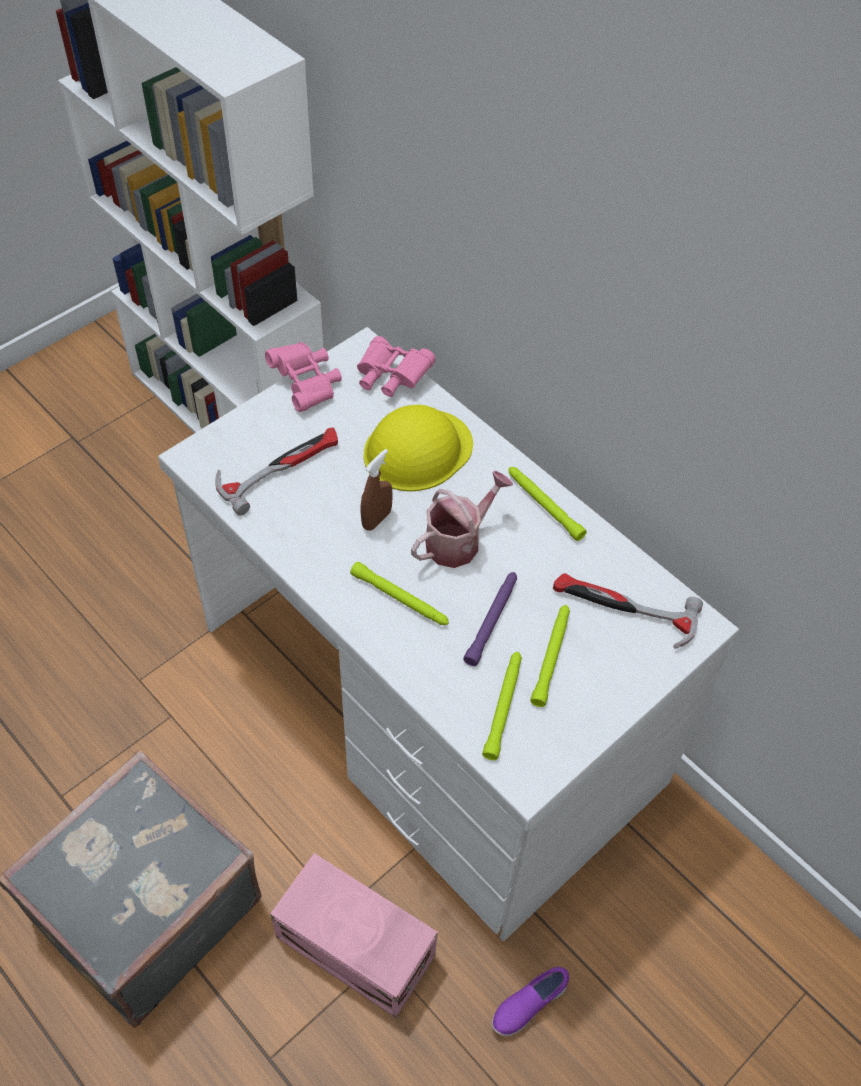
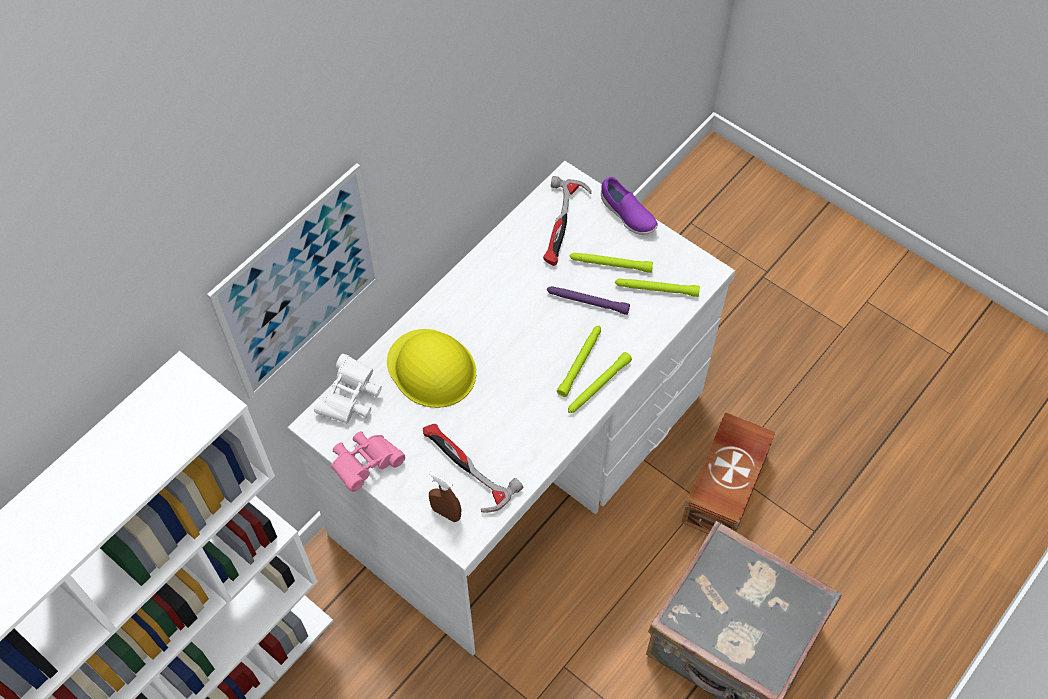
camera: 95 degrees left, 5 degrees up
(356, 949) = (726, 487): pink storage box -> brown storage box
(376, 519) = (508, 388): brown spray bottle -> brown spray bottle (446, 513)
(391, 377) = (351, 398): pink binoculars -> white binoculars
(428, 208) = (300, 284): none -> picture
(458, 540) = (519, 330): watering can -> none
(528, 1004) = (737, 376): purple shoe -> purple shoe (627, 215)
(544, 505) = (476, 277): green flashlight -> green flashlight (598, 386)

